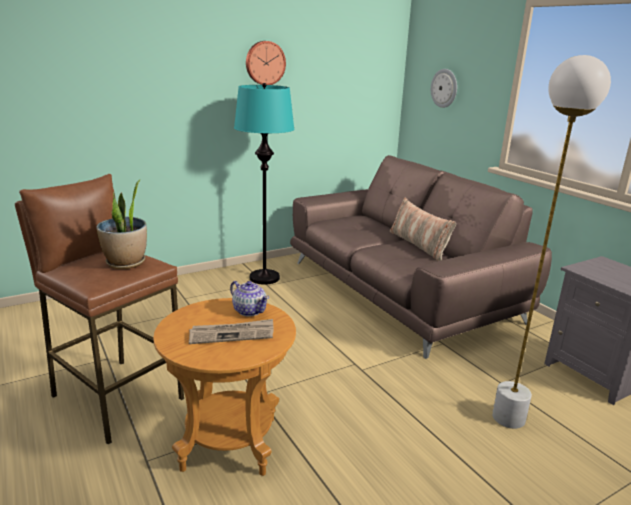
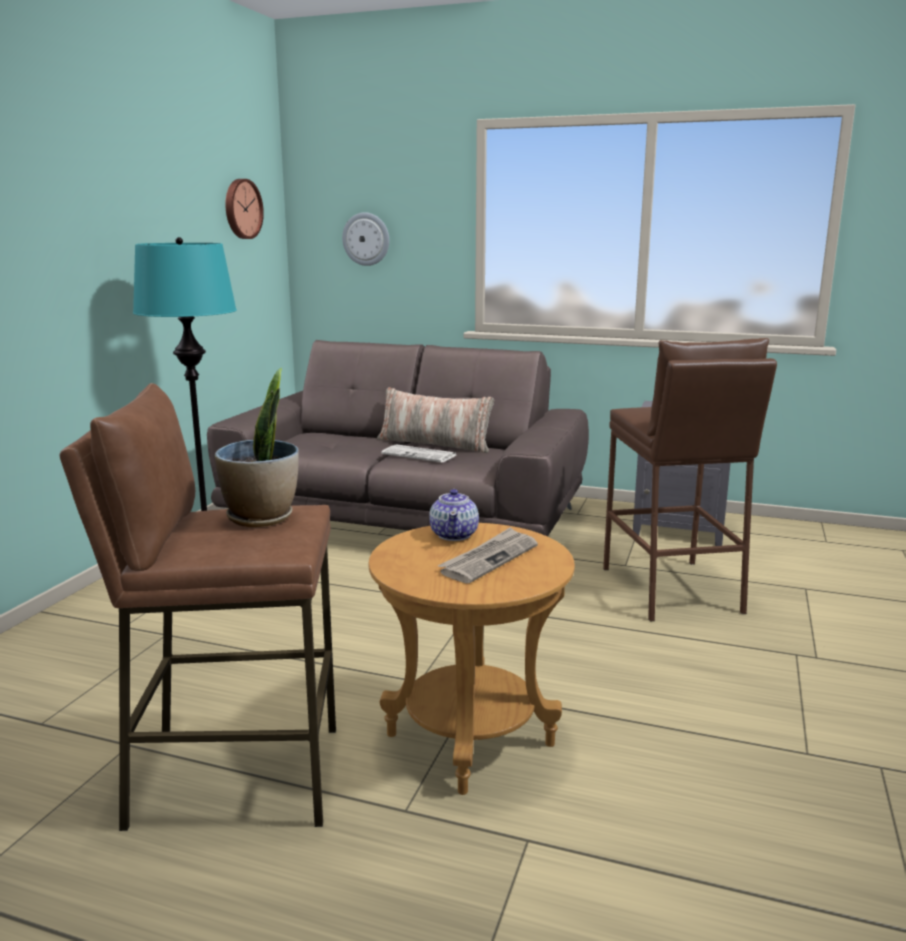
camera: 40 degrees left, 5 degrees down
(249, 310) = (454, 534): teapot -> teapot turned 90 degrees clockwise
(265, 63) = (134, 210): wall clock -> wall clock (241, 209)
(393, 250) = (420, 455): none -> newspaper
(508, 418) = (671, 590): white floor lamp -> brown stool

